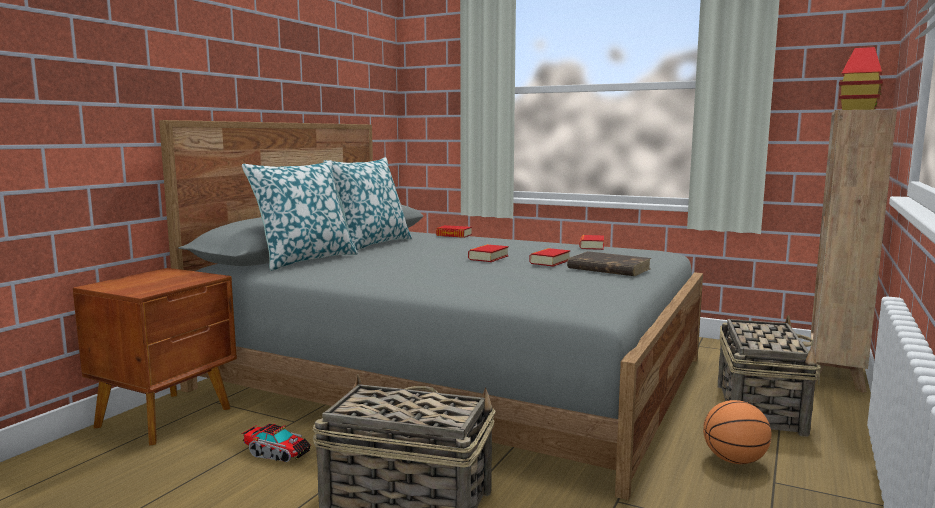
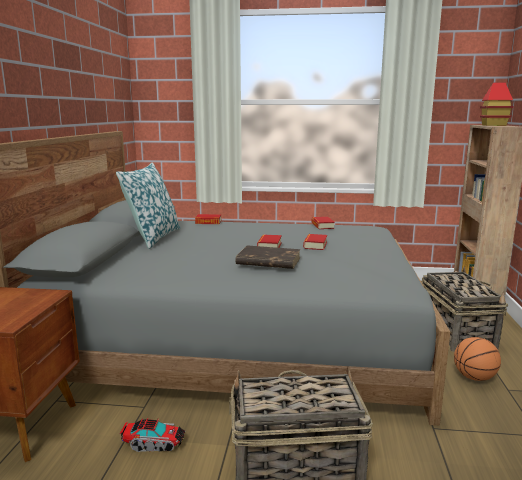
camera: 20 degrees left, 5 degrees up
(305, 260) = (119, 263): pillow -> none
(608, 268) = (364, 248): brown book -> brown book (268, 261)

